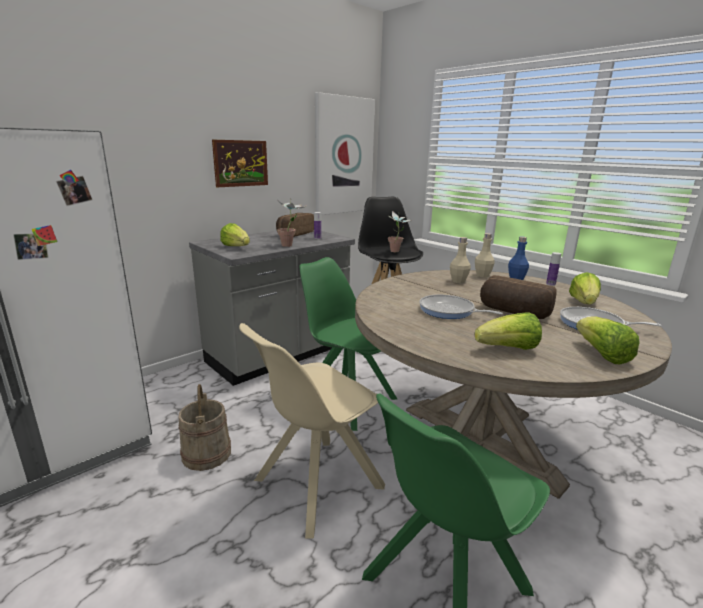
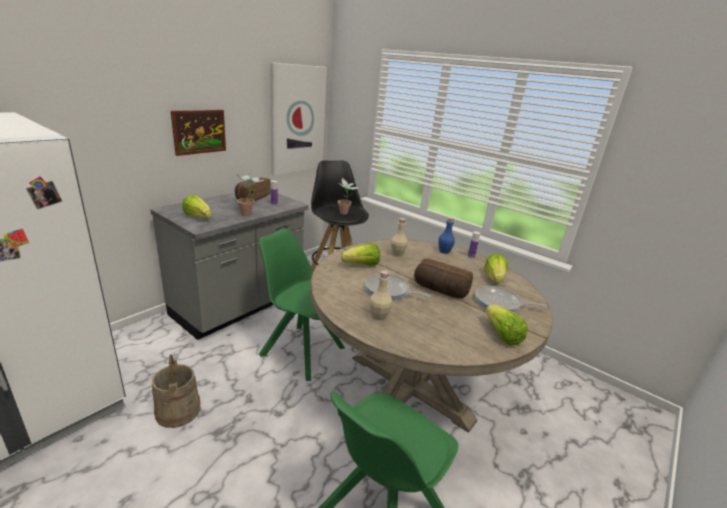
camera: 10 degrees left, 5 degrees up
(315, 485) = (277, 434): beige chair -> none
(482, 275) = (417, 246): beige bottle -> beige bottle (379, 316)
(508, 349) = (433, 332): lettuce -> lettuce (362, 265)

